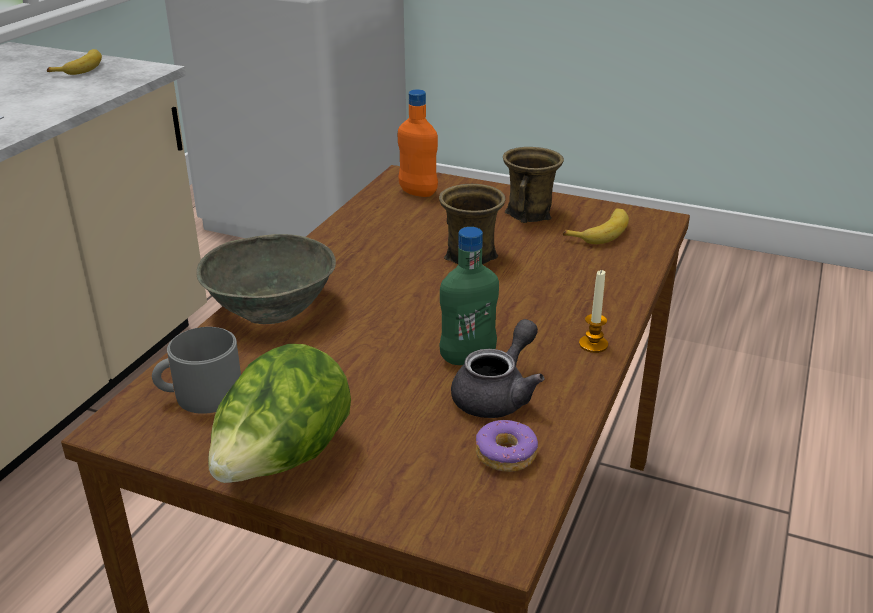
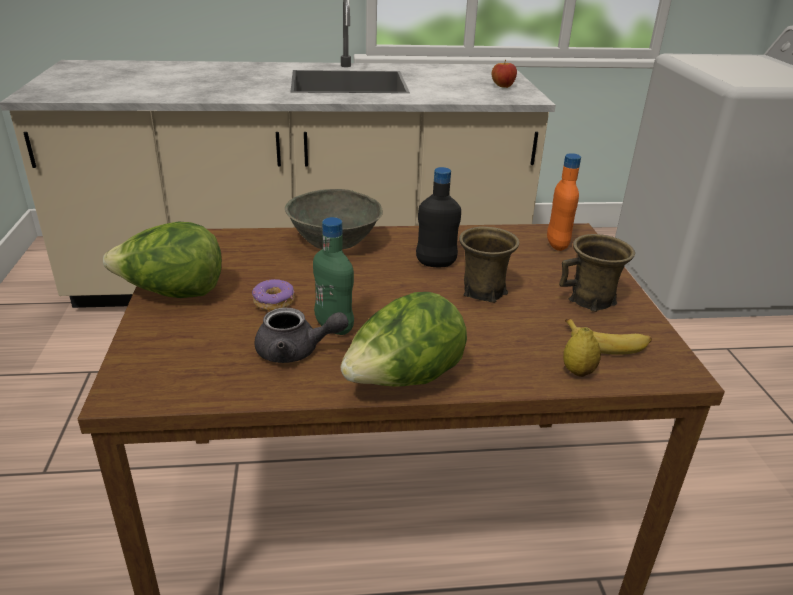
camera: 60 degrees right, 0 degrees up
(80, 68) = (503, 86): banana -> apple
(200, 395) = (223, 250): grey mug -> none
(392, 263) = (436, 264): none -> black bottle
(506, 454) = (222, 373): donut -> donut (274, 302)
(593, 344) = (403, 381): candle -> lettuce
(631, 258) = (578, 371): none -> lemon

